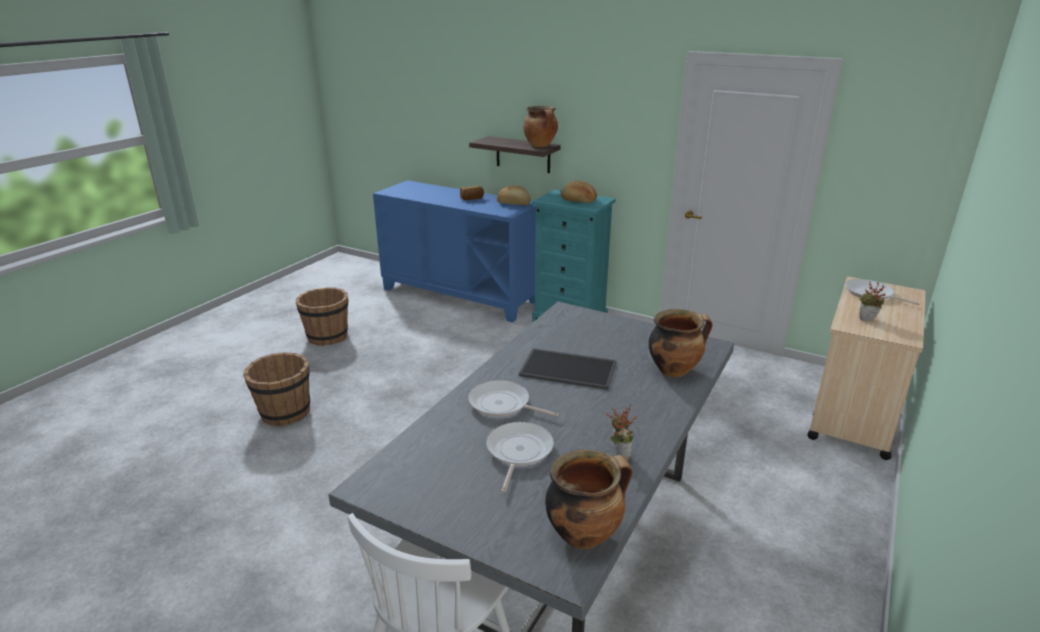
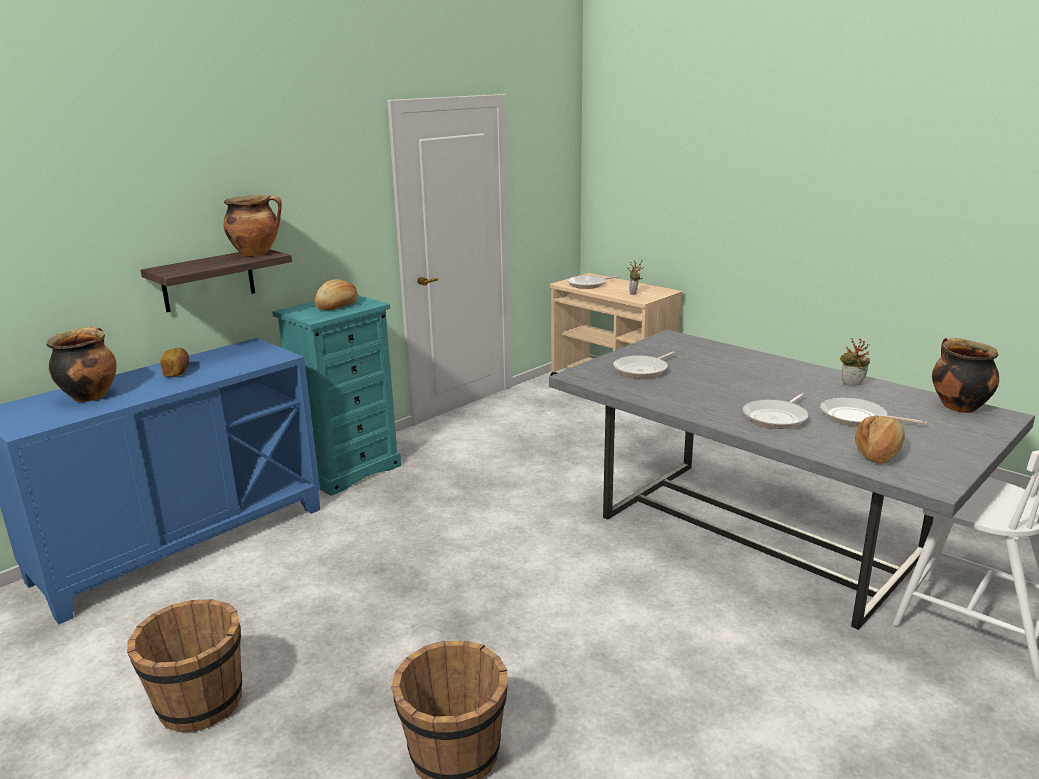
camera: 75 degrees left, 5 degrees down
(513, 204) = (242, 351): bread -> bread (878, 452)
(569, 368) = (707, 386): tray -> none
(595, 336) = (643, 370): none -> frying pan
(674, 370) = (713, 352): cooking pot -> cooking pot (90, 396)

